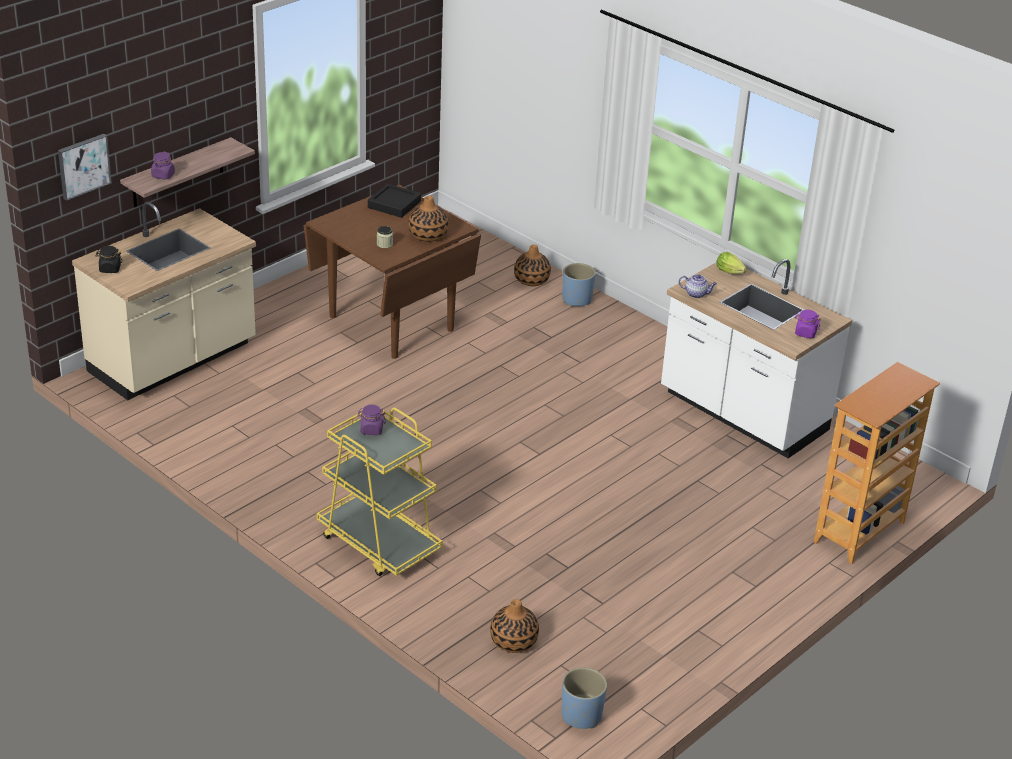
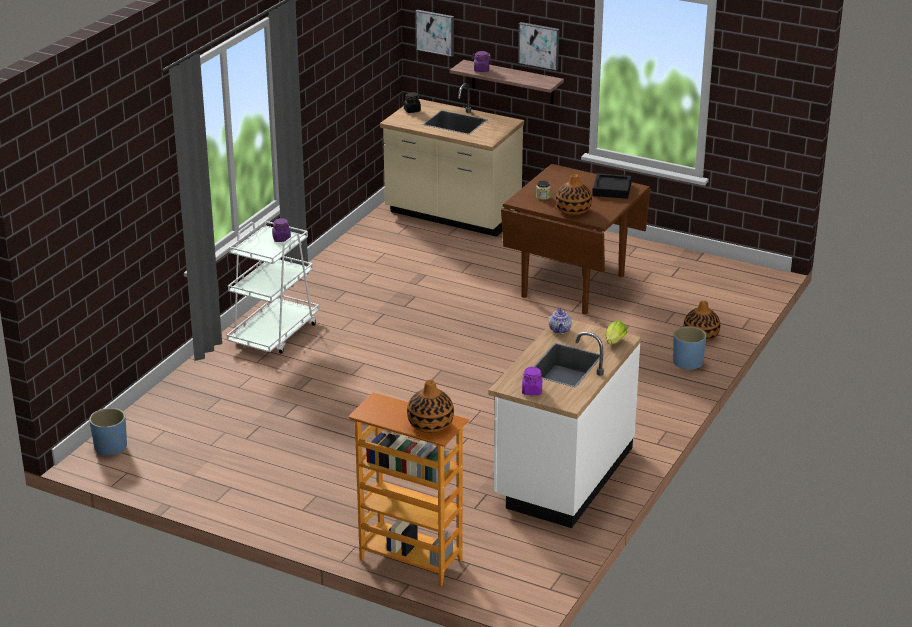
camera: 75 degrees right, 5 degrees down
(202, 114) = (539, 45): none -> picture
(378, 543) = (274, 334): yellow cart -> white cart
(513, 641) = (184, 406): vase -> vase (430, 424)

